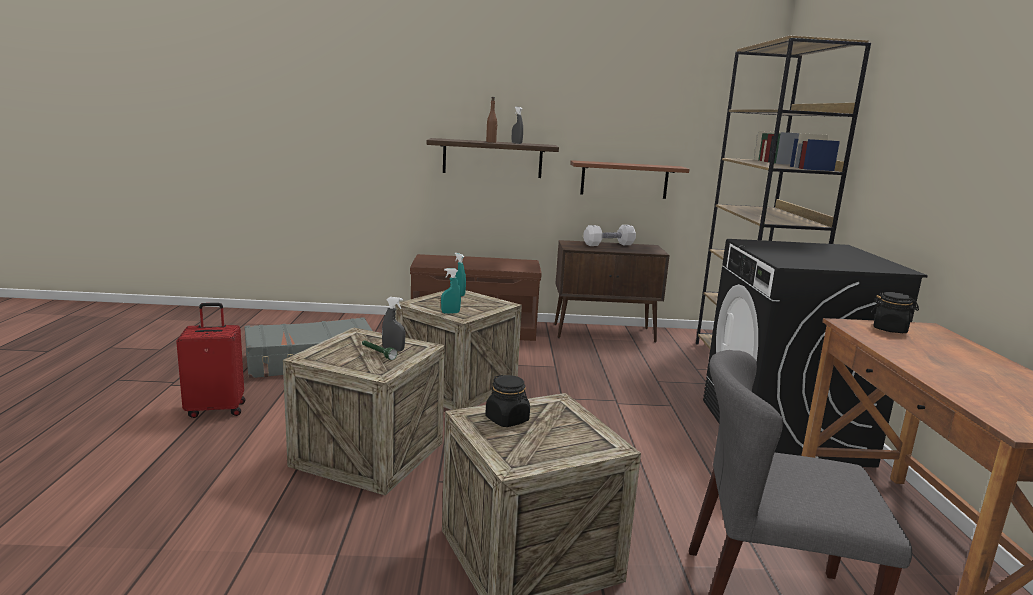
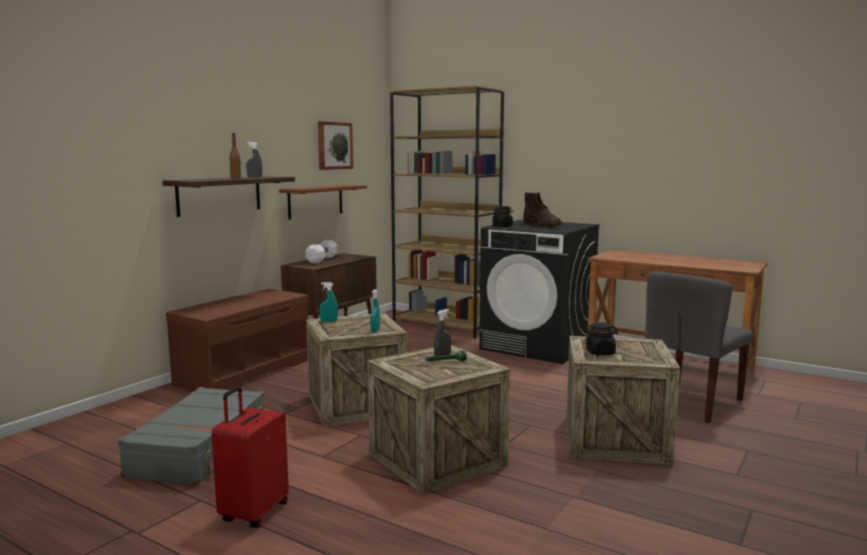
camera: 55 degrees left, 5 degrees down
(665, 118) = (334, 145): none -> picture
(819, 254) = (542, 225): none -> brown boot
(890, 329) = (615, 255): black jar -> black jar (502, 226)

